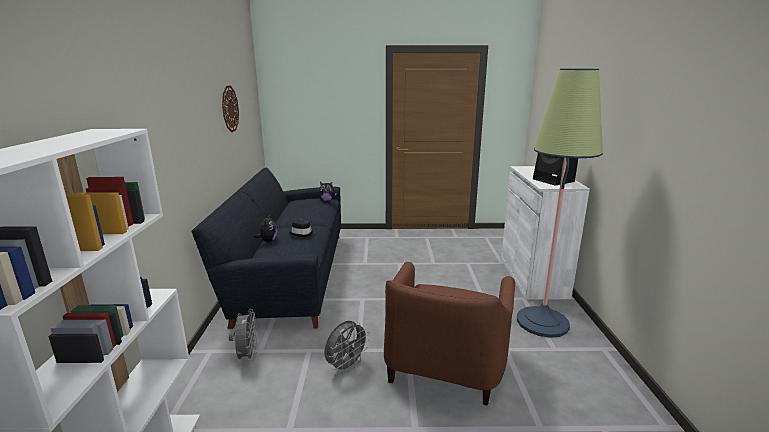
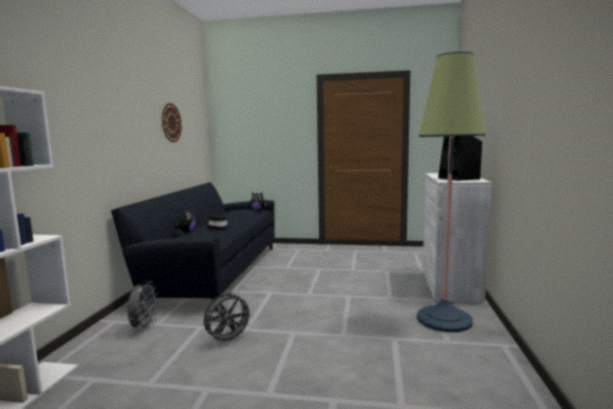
camera: 10 degrees right, 10 degrees down
(444, 366) = (323, 347): brown armchair -> none

